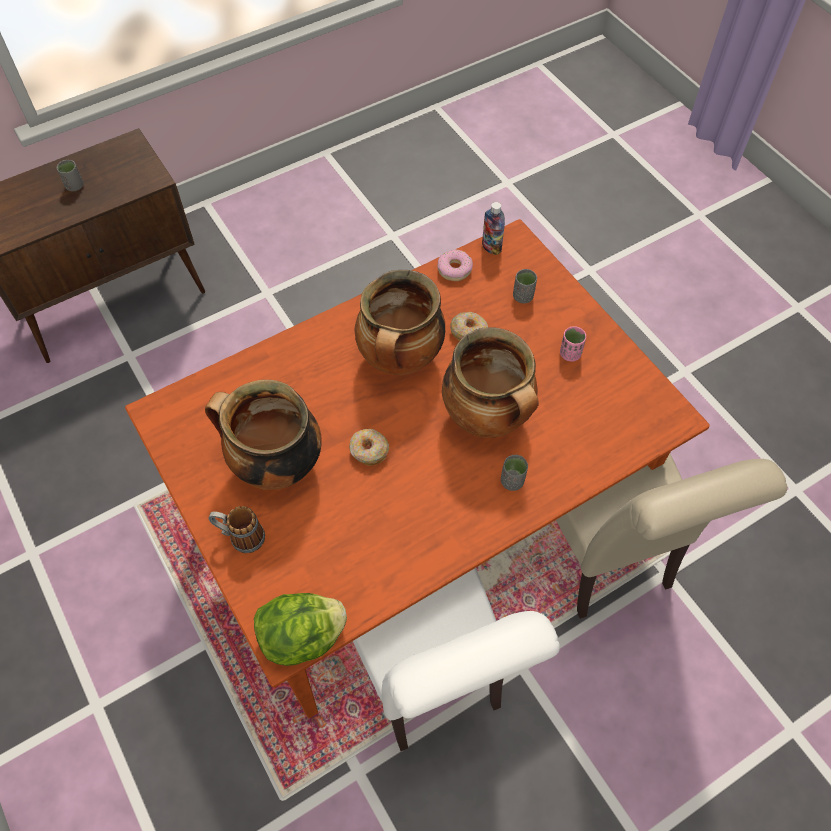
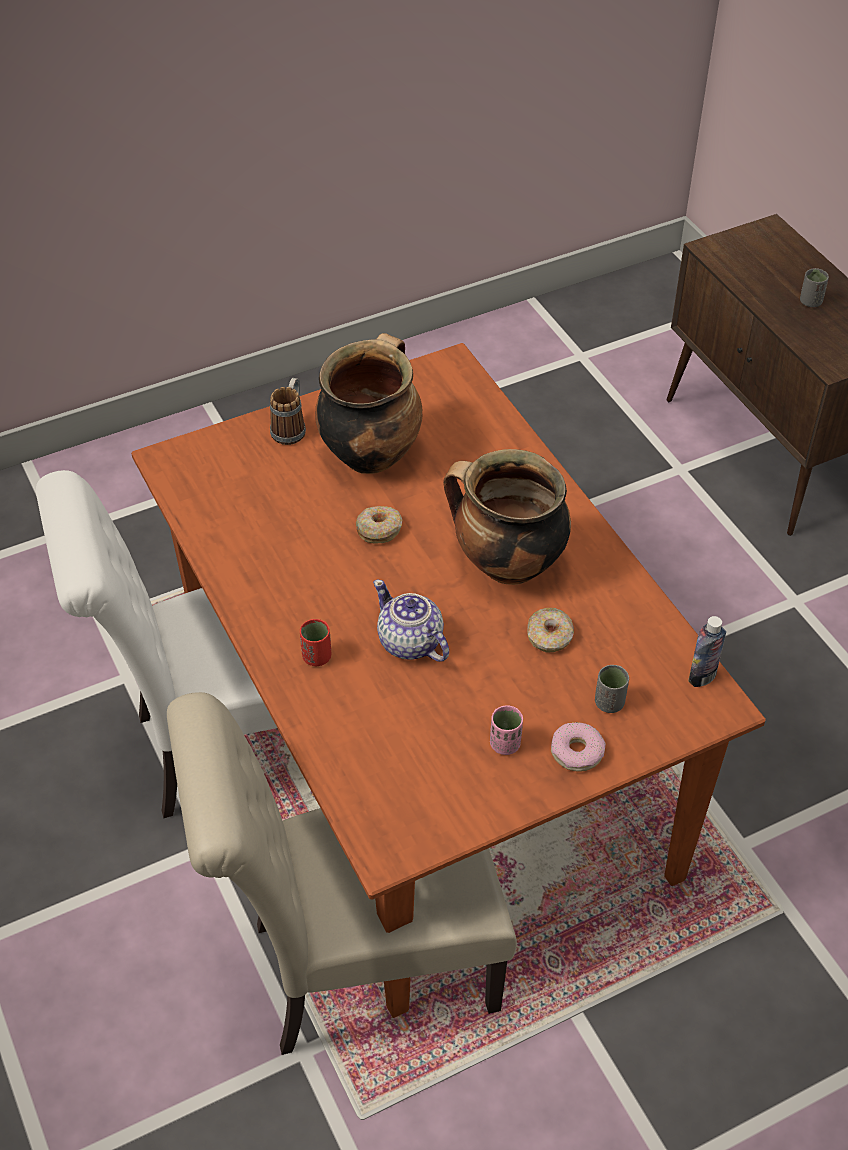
camera: 95 degrees right, 10 degrees down
(303, 637) = (172, 472): lettuce -> none
(454, 269) = (659, 631): donut -> donut (577, 752)
(488, 418) = (410, 643): cooking pot -> teapot
(512, 481) = (317, 657): grey cup -> red cup

